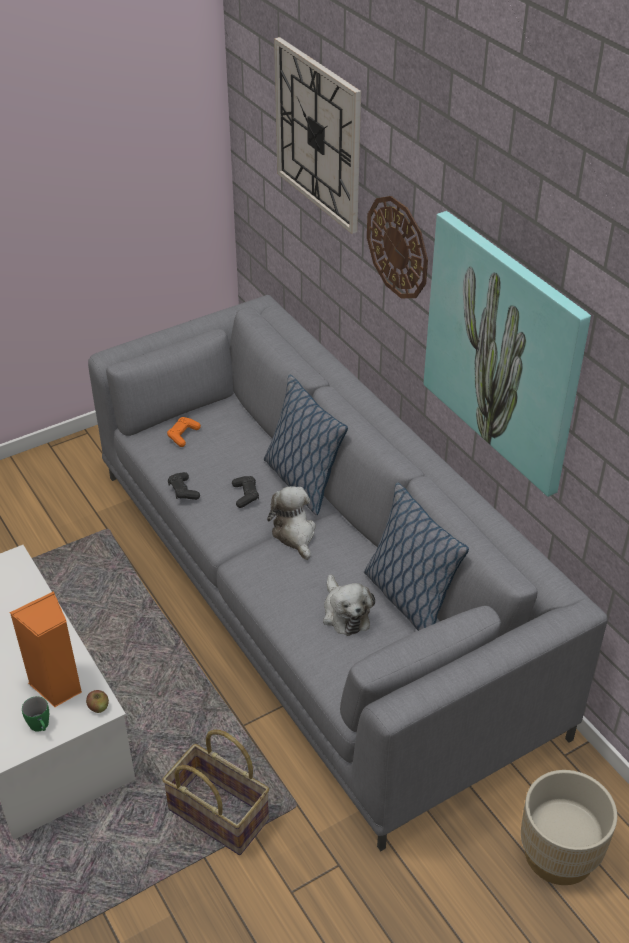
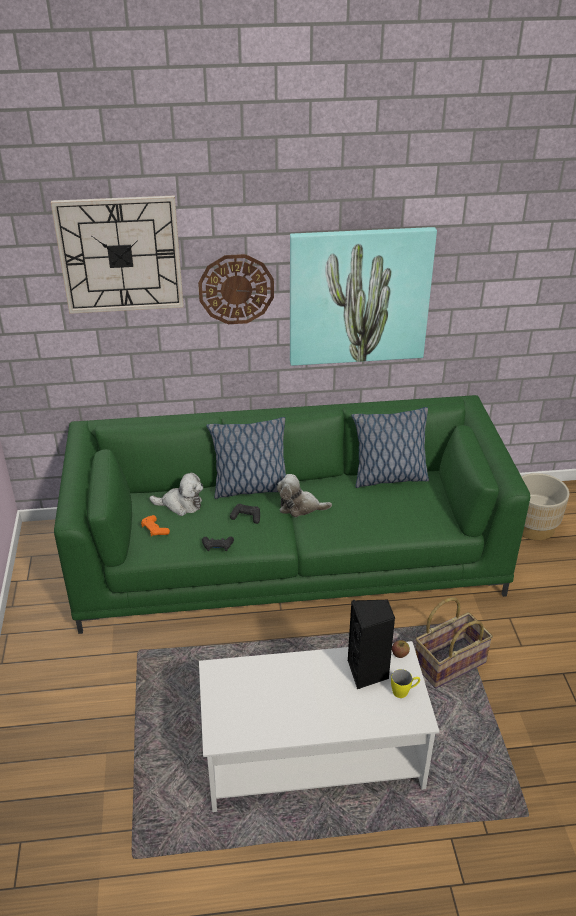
camera: 65 degrees left, 5 degrees down
(41, 727) = (404, 691): green mug -> yellow mug
(57, 686) = (368, 672): orange speaker -> black speaker
(315, 595) = (288, 557): grey sofa -> green sofa
(345, 613) = (387, 506): plush toy -> plush toy (181, 504)

